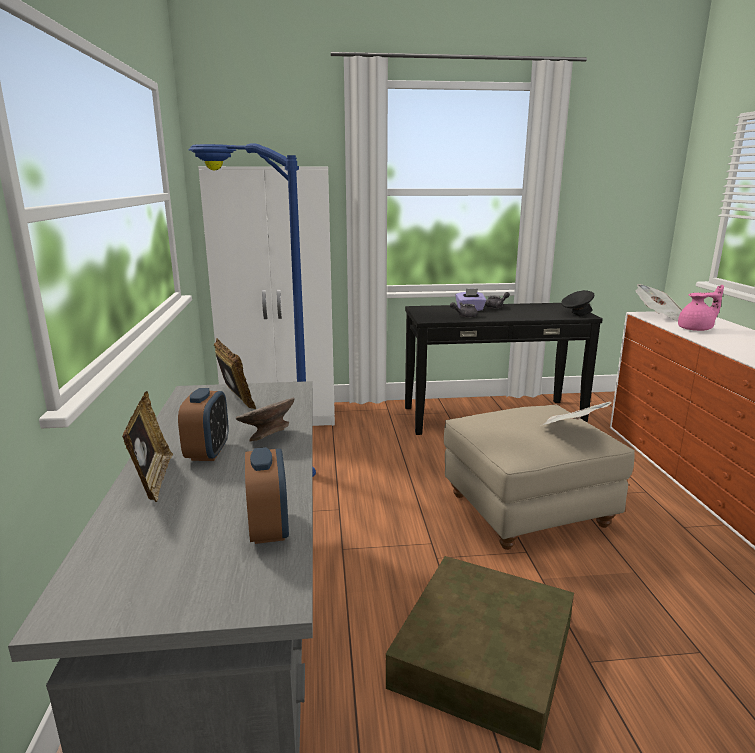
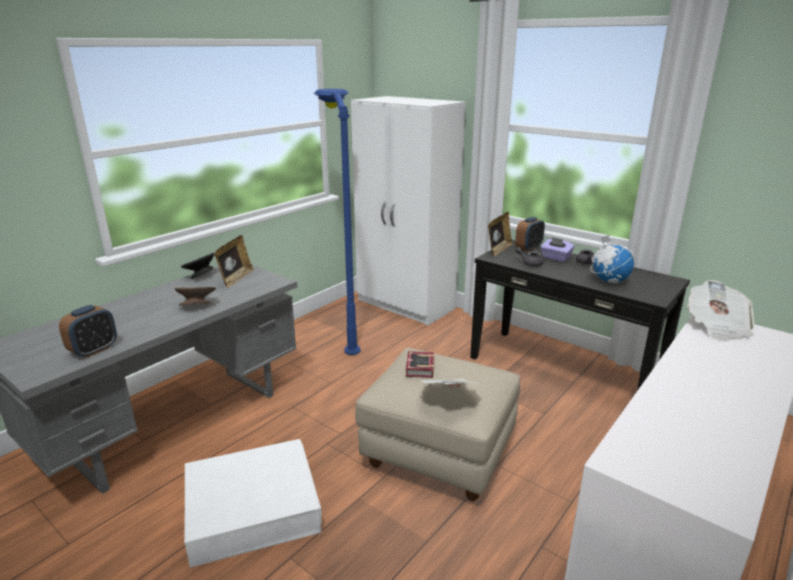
camera: 45 degrees right, 5 degrees up
(153, 480) = (118, 307): picture frame -> picture frame (498, 250)
(208, 453) = (160, 303): alarm clock -> alarm clock (528, 248)
(483, 654) = (252, 508): brown storage box -> white storage box
(510, 424) = (419, 369): none -> book
(537, 313) = (609, 281): none -> globe
(576, 314) = (648, 294): black bowl -> black bowl (200, 276)
(696, 329) = (709, 356): pink teapot -> none

